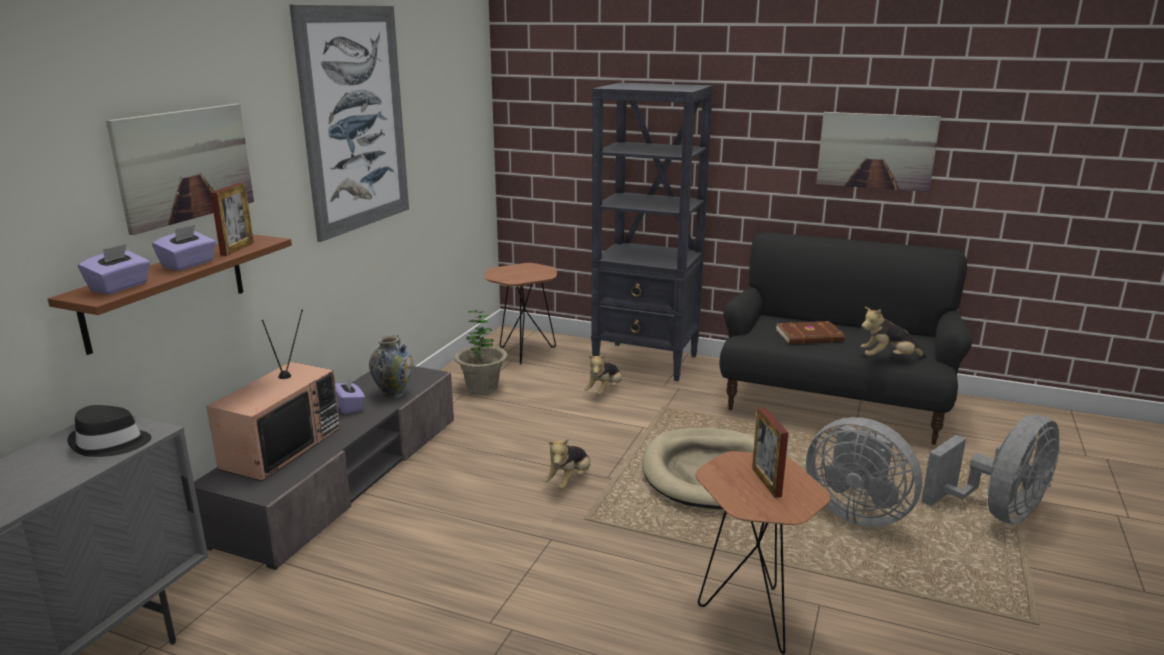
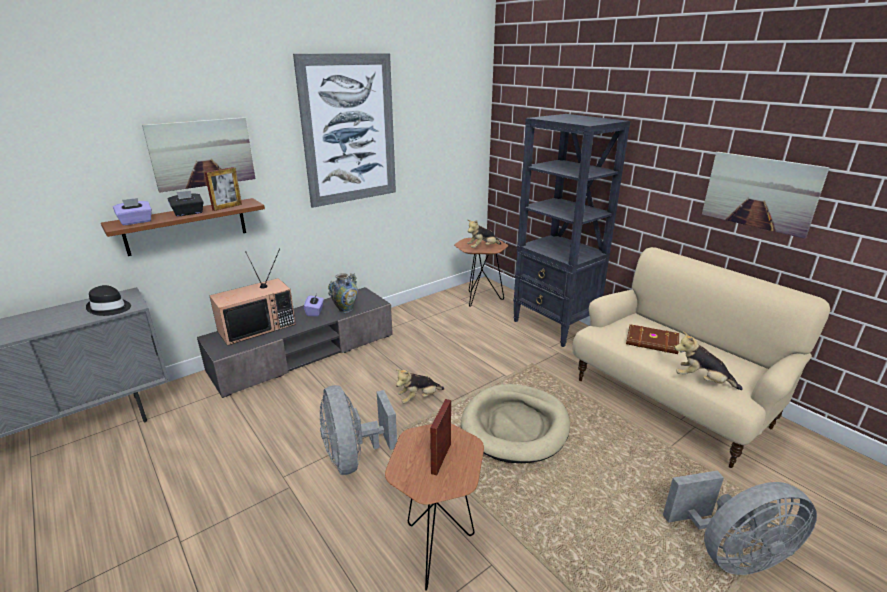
camera: 30 degrees right, 5 degrees up
(188, 264) = (188, 213): purple tissue box -> black tissue box
(482, 387) = (431, 316): potted plant -> none
(604, 391) = (504, 340): plush toy -> plush toy (482, 248)
(833, 404) = (671, 401): black sofa -> beige sofa
(856, 512) = (598, 501): grey fan -> grey fan (354, 457)

